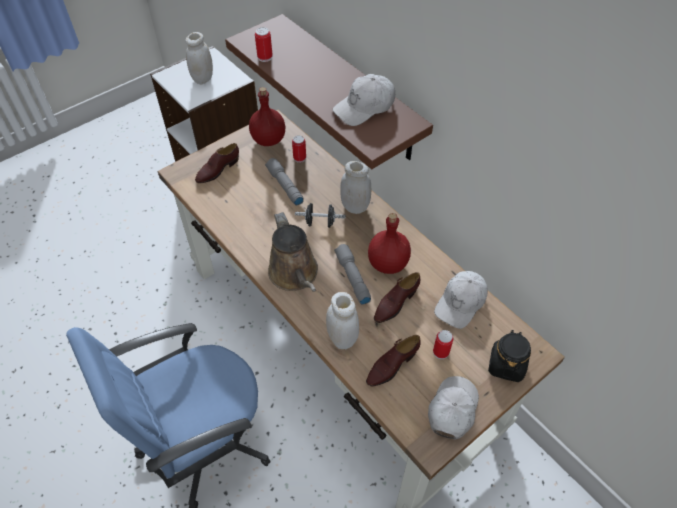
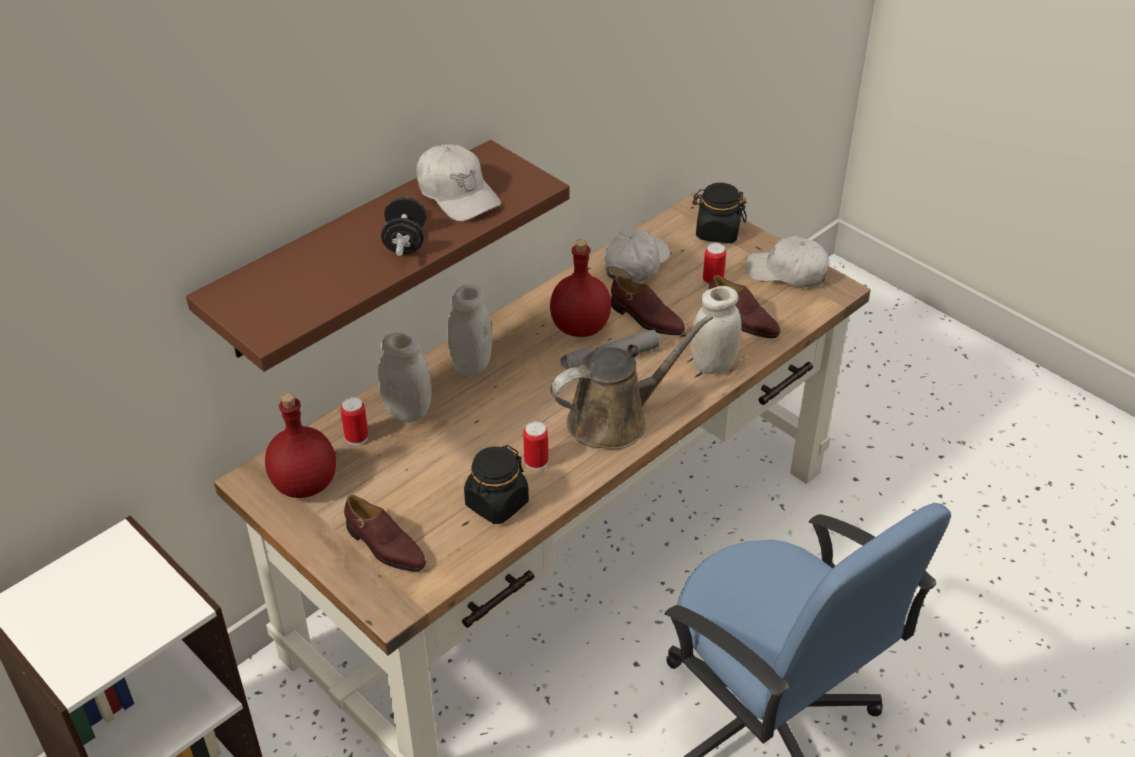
camera: 95 degrees left, 10 degrees down
(203, 79) = (105, 603): white jar -> white jar (408, 411)
(236, 214) = (496, 503): none -> black jar
(265, 57) = (325, 301): can -> can (536, 462)
(284, 186) = (426, 450): grey flashlight -> none
(320, 223) = (508, 400): black dumbbell -> black dumbbell (405, 242)
(461, 303) = (635, 263): white cap -> white cap turned 90 degrees counterclockwise

